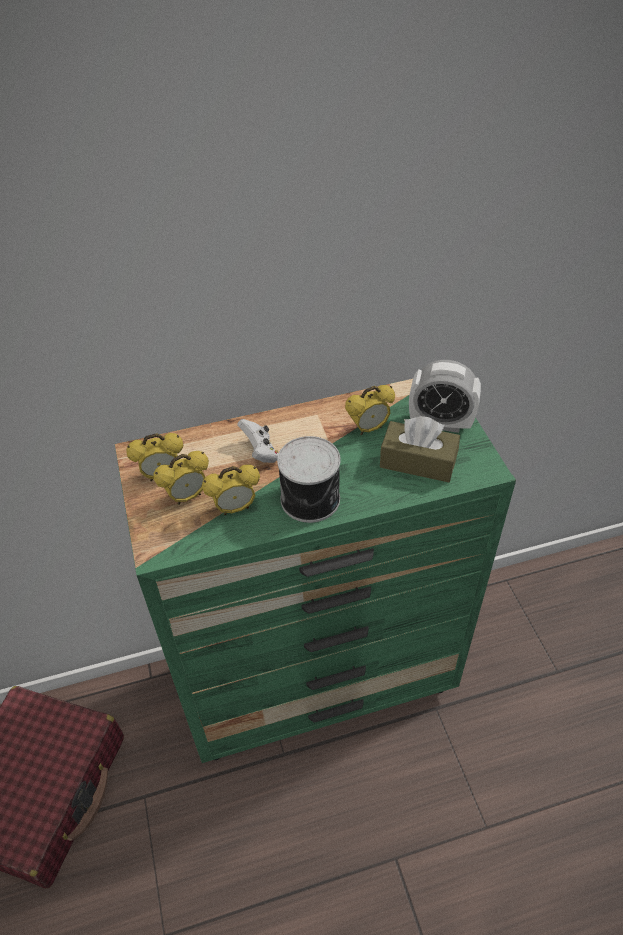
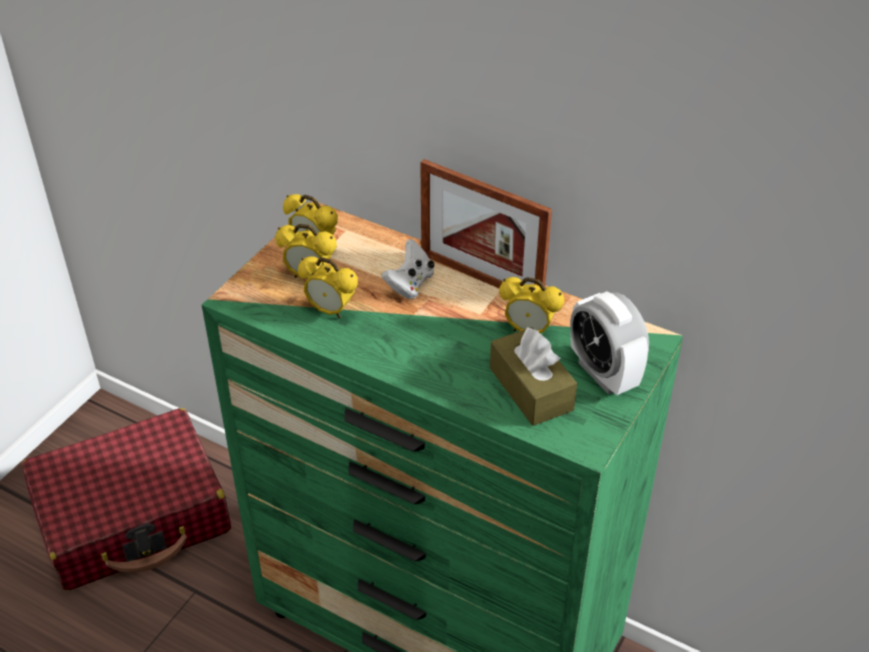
camera: 45 degrees right, 5 degrees down
(297, 417) = (481, 278): none -> picture frame
(312, 499) = (397, 349): can -> none

